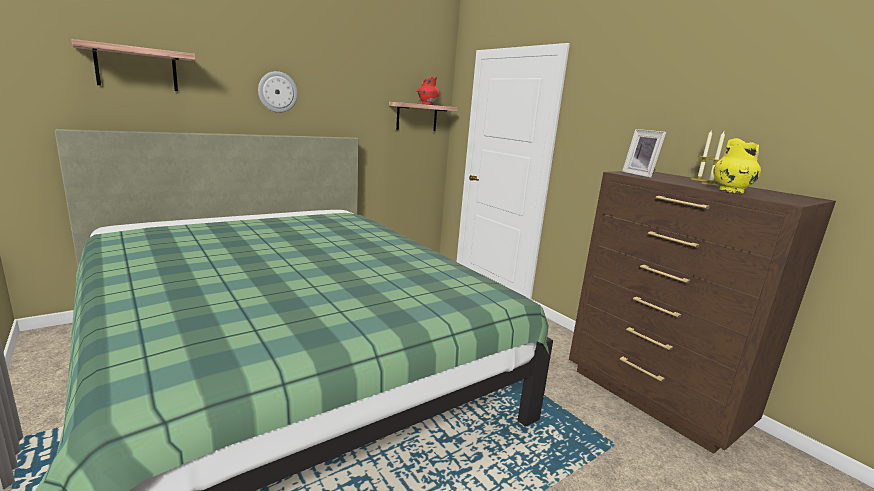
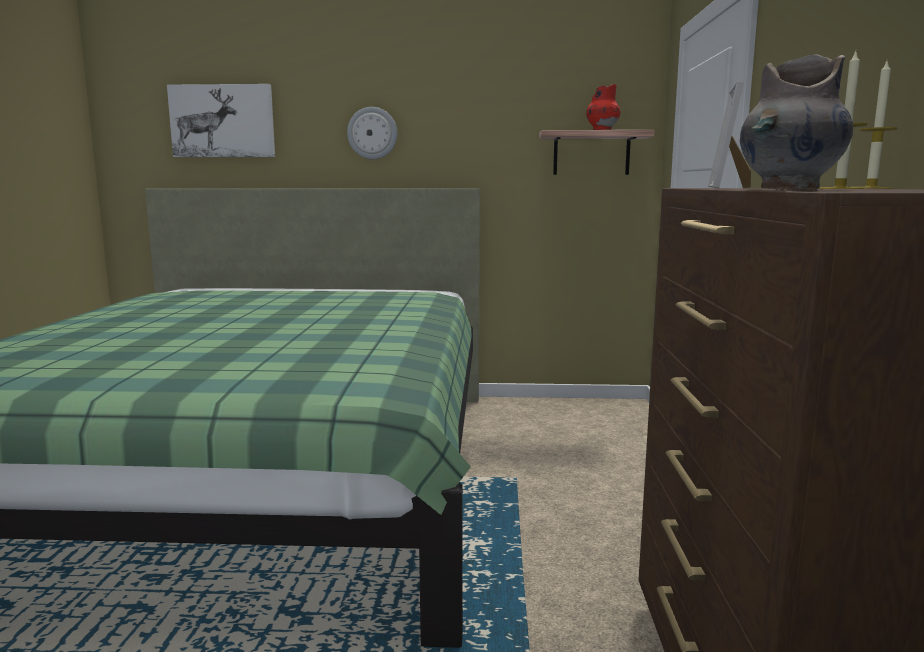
camera: 40 degrees right, 5 degrees down
(137, 68) = (223, 121): shelf -> picture
(731, 191) = (788, 189): yellow vase -> grey vase

